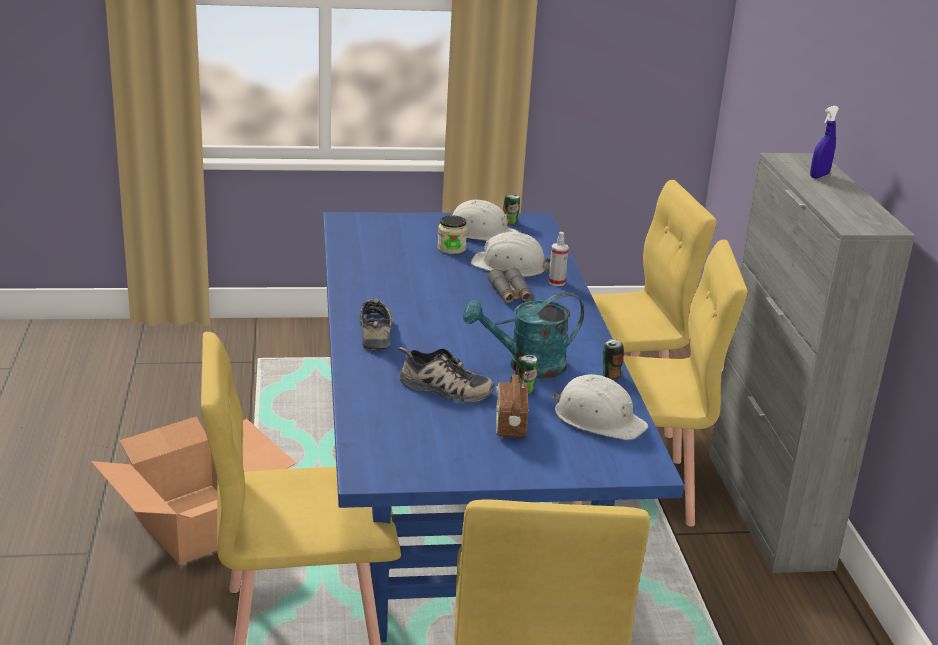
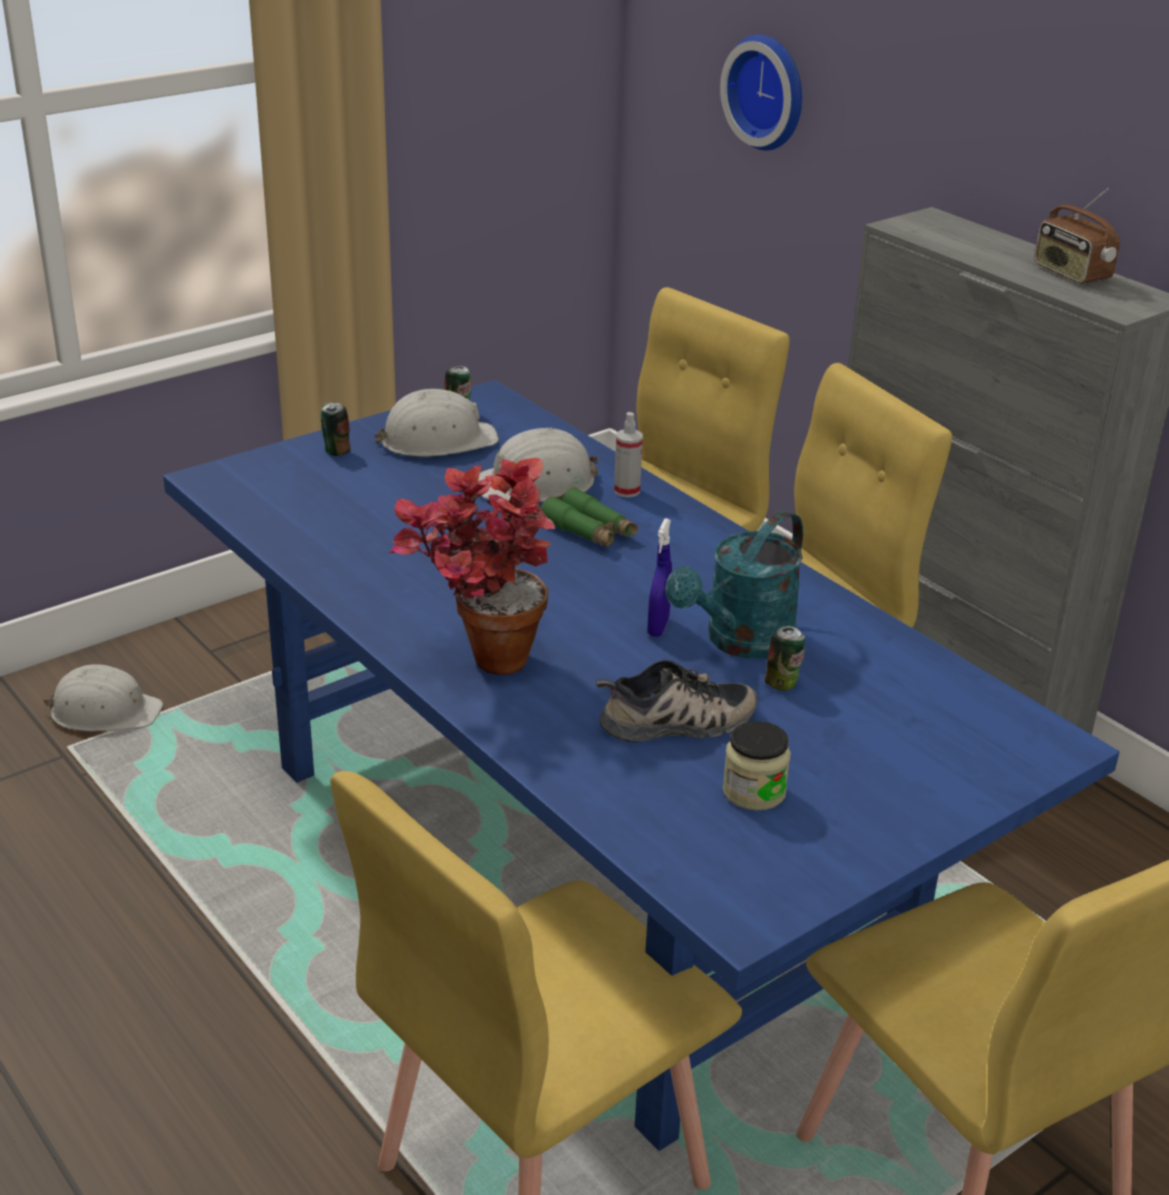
camera: 30 degrees left, 5 degrees up
(198, 523) = (225, 1075): cardboard box -> none
(377, 331) = (478, 660): shoe -> potted plant
(451, 248) = (426, 480): jar -> jar (754, 791)
(509, 426) = (827, 749): radio -> radio (1070, 274)
(510, 294) = (589, 531): grey binoculars -> green binoculars
(598, 419) = (917, 691): white hard hat -> white hard hat (105, 712)
(610, 375) = (855, 616): can -> can (336, 451)
(777, 68) = (769, 91): none -> wall clock
(819, 176) = (979, 242): blue spray bottle -> blue spray bottle (658, 627)

